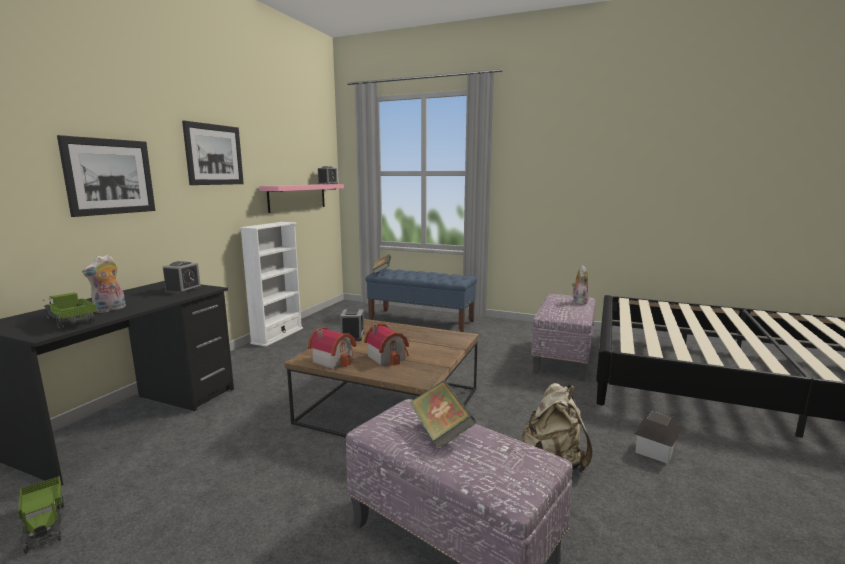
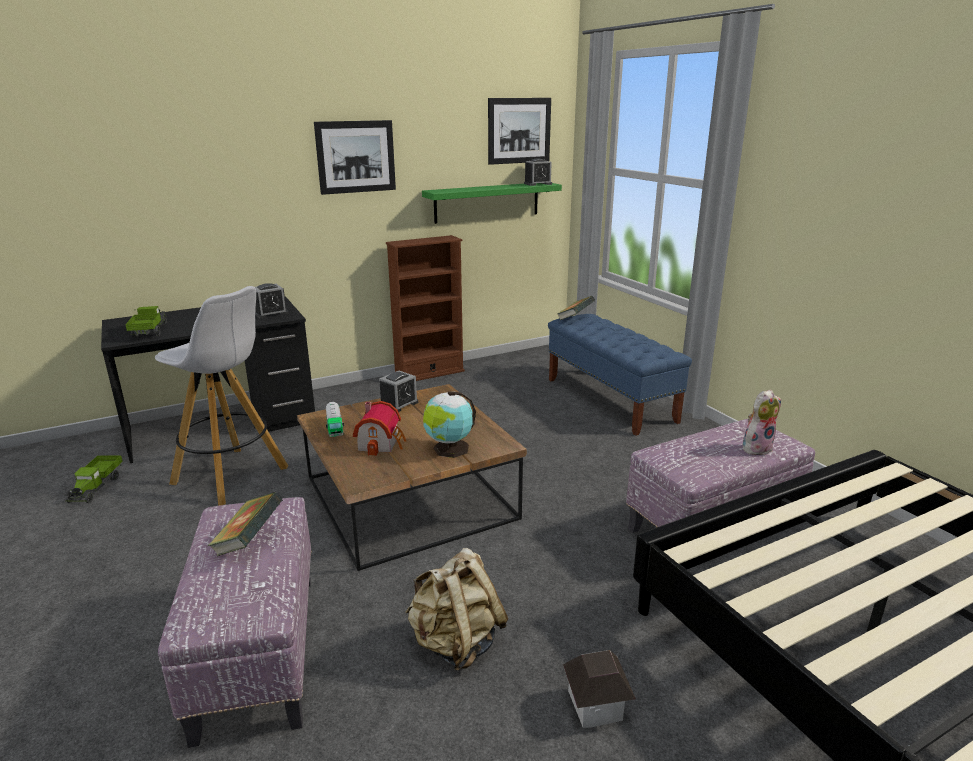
camera: 40 degrees right, 10 degrees up
(110, 176) = (228, 190): picture -> picture (519, 130)
(110, 309) = (189, 325): plush toy -> none
(212, 450) = (232, 476): none -> white stool
(277, 336) = (429, 373): white bookcase -> brown bookcase
(297, 197) = (487, 202): pink shelf -> green shelf
(334, 360) = (334, 427): toy house -> toy truck
(438, 347) = (449, 449): none -> globe

